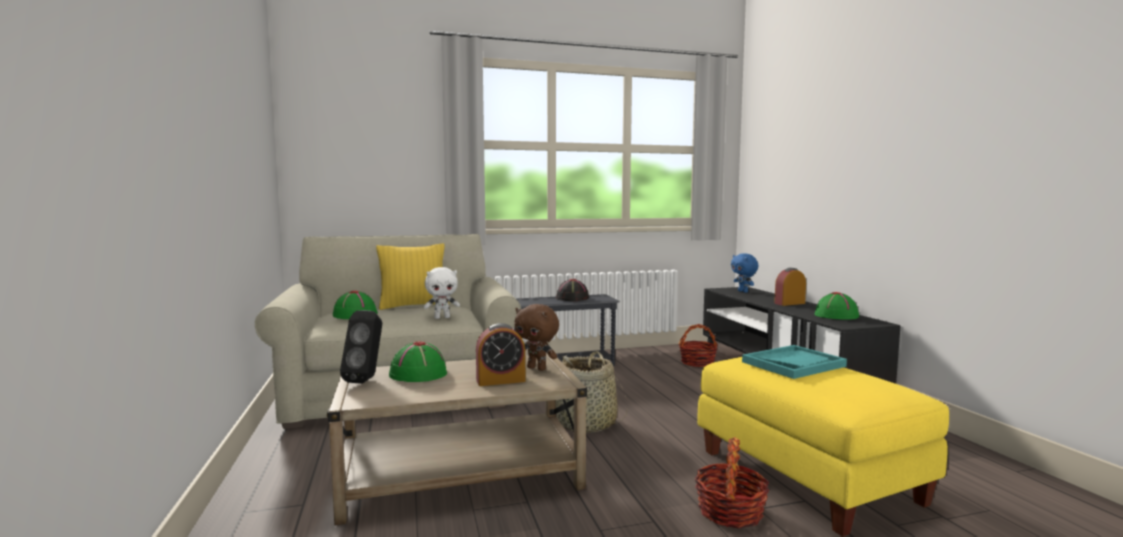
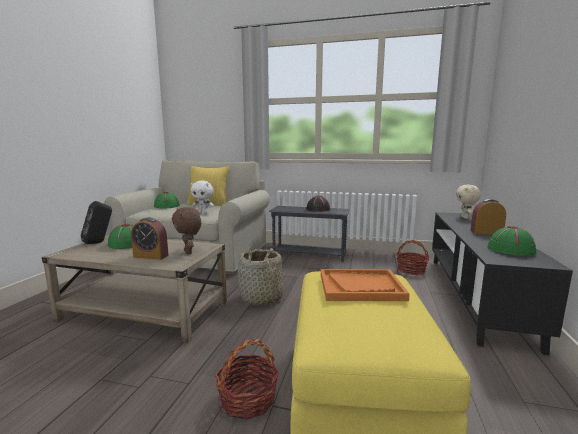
camera: 30 degrees right, 5 degrees up
(743, 291) = (465, 217): blue plush toy -> beige plush toy
(793, 364) = (361, 287): turquoise tray -> orange tray

